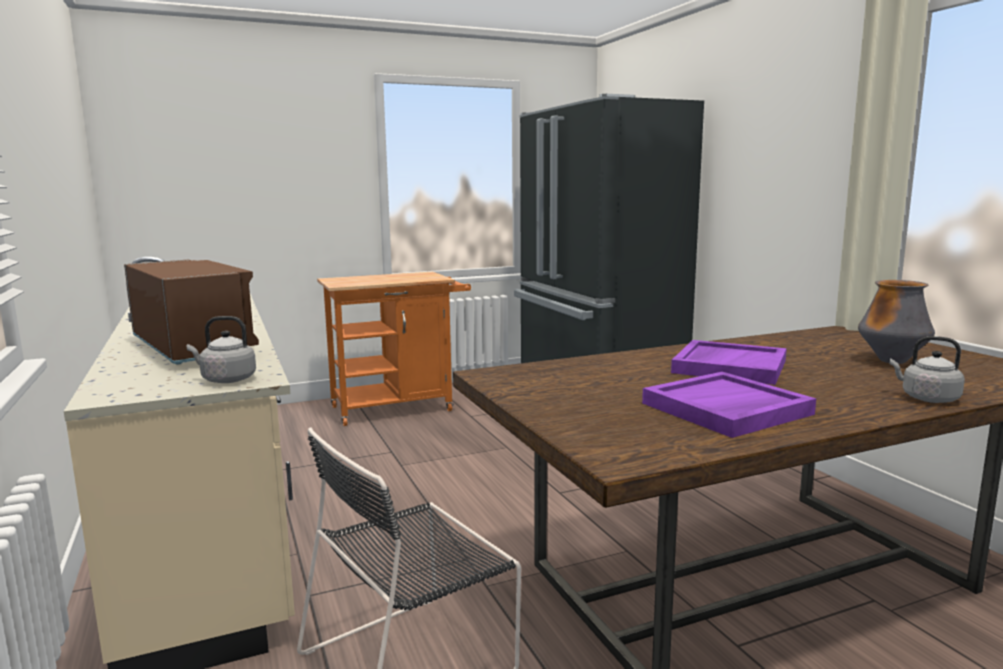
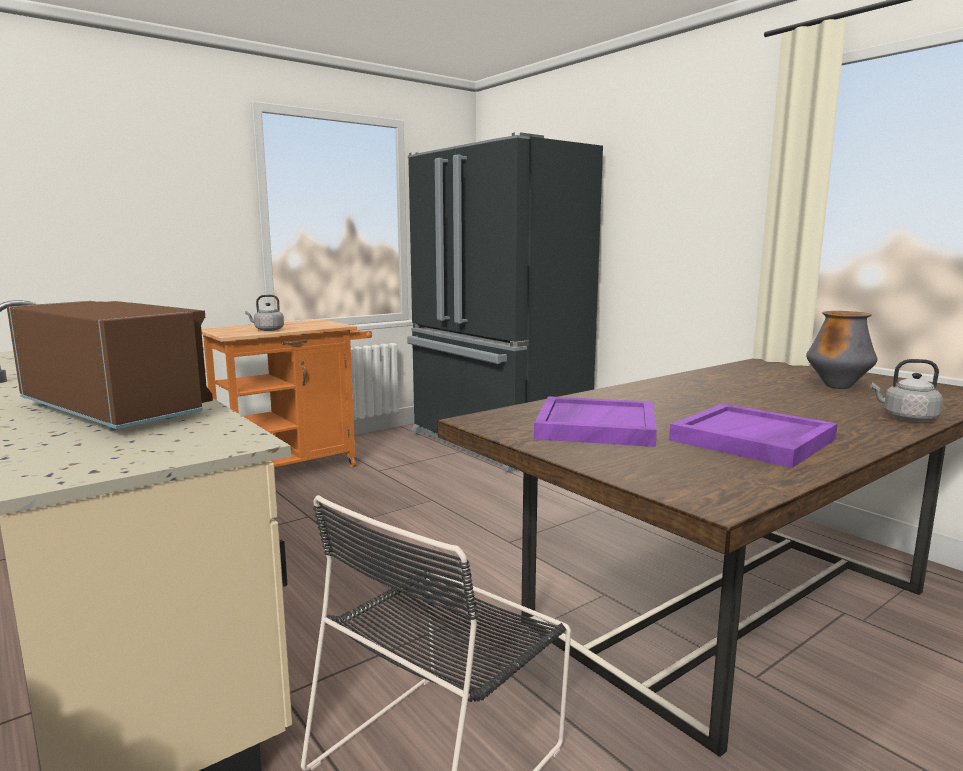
camera: 15 degrees left, 0 degrees up
(226, 379) = (200, 444): grey kettle -> grey kettle (267, 330)
(729, 366) = (707, 399): purple tray -> purple tray (595, 426)

